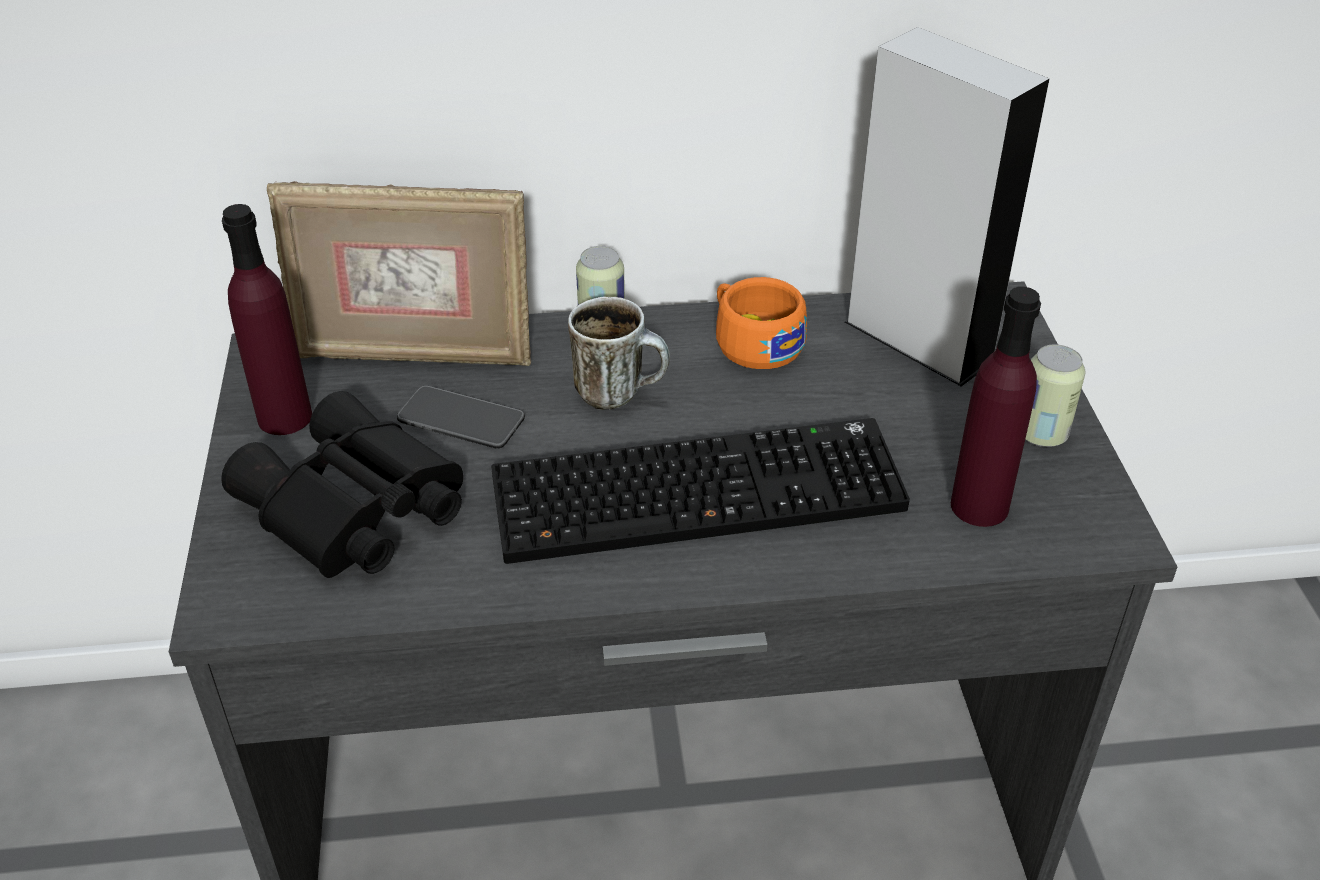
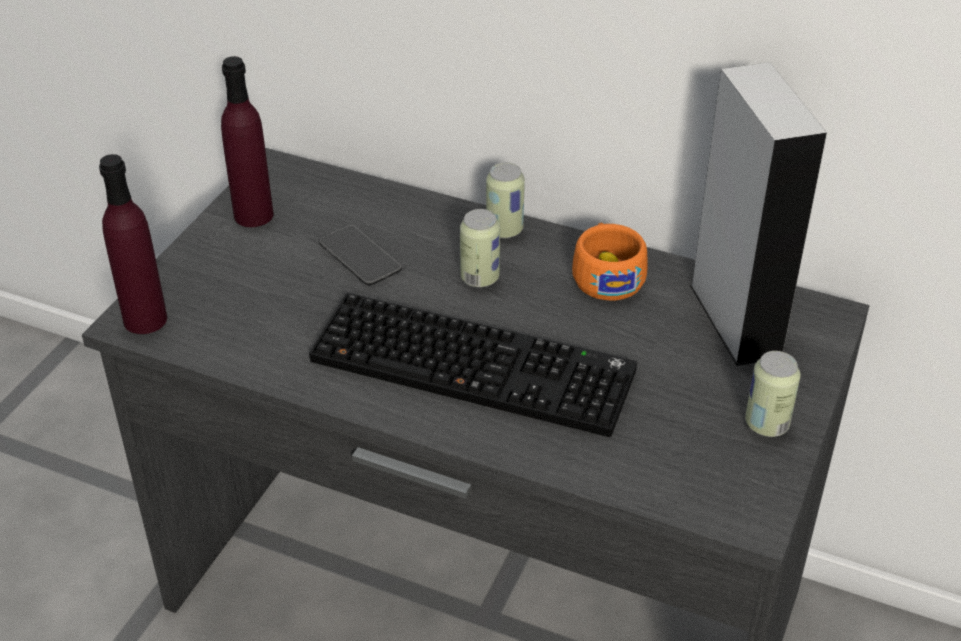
camera: 30 degrees right, 0 degrees up
(352, 510) = (246, 290): black binoculars -> none
(414, 354) = (366, 202): picture frame -> none
(620, 393) = (480, 278): mug -> can
(979, 506) = (667, 455): purple bottle -> purple bottle (145, 319)

